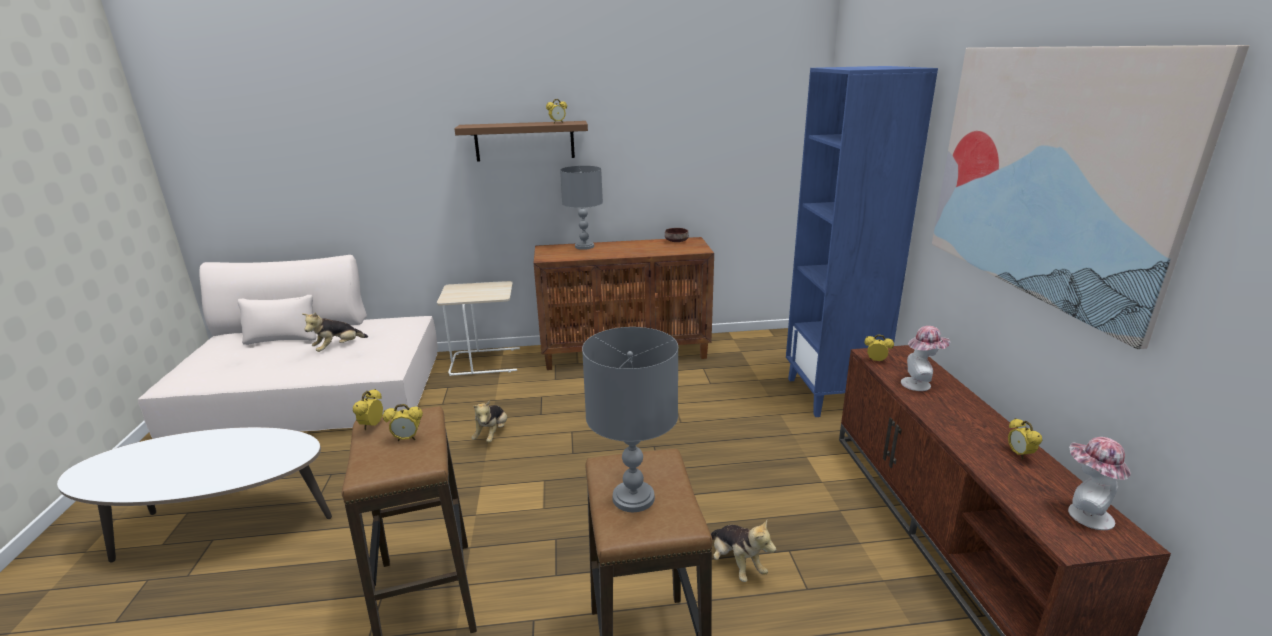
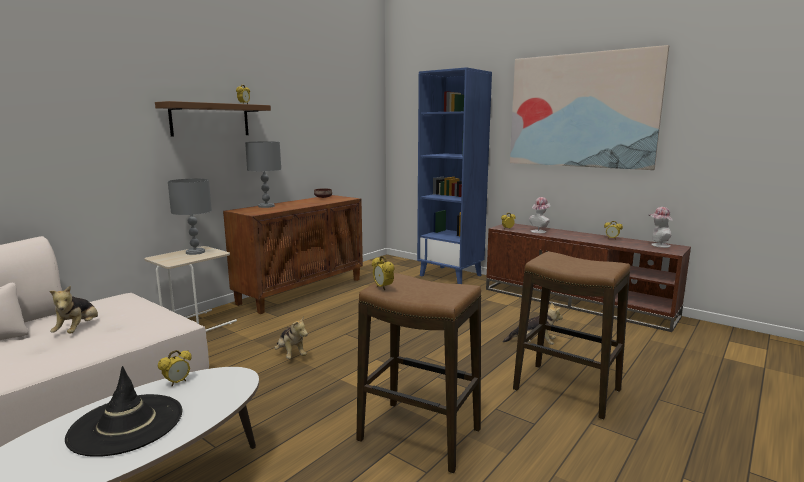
camera: 45 degrees left, 10 degrees down
(194, 460) = (126, 424): none -> black hat
(407, 439) = (419, 286): alarm clock -> alarm clock (177, 382)
(634, 497) = (578, 265): grey table lamp -> grey table lamp (195, 252)

